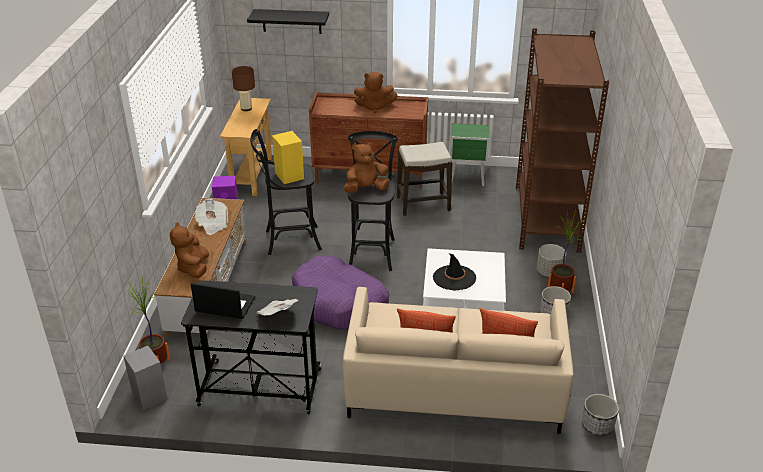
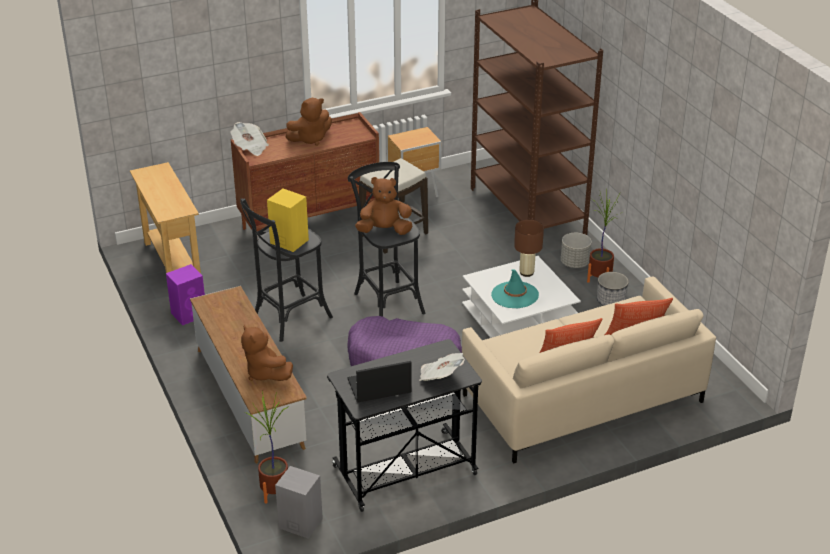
camera: 30 degrees left, 0 degrees up
(212, 224) = (235, 322): newspaper -> newspaper (250, 147)
(246, 108) = (153, 181): brown table lamp -> brown table lamp (527, 272)
(291, 21) = (189, 61): black shelf -> none
(366, 189) = (384, 231): brown plush toy -> brown plush toy turned 45 degrees clockwise
(454, 278) = (514, 295): black hat -> turquoise hat
(468, 179) = (415, 195): green nightstand -> brown nightstand
(597, 425) = (726, 383): planter -> none

